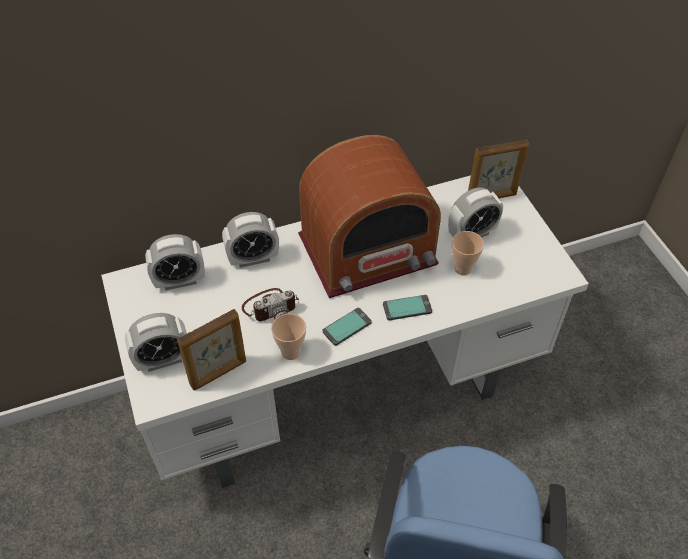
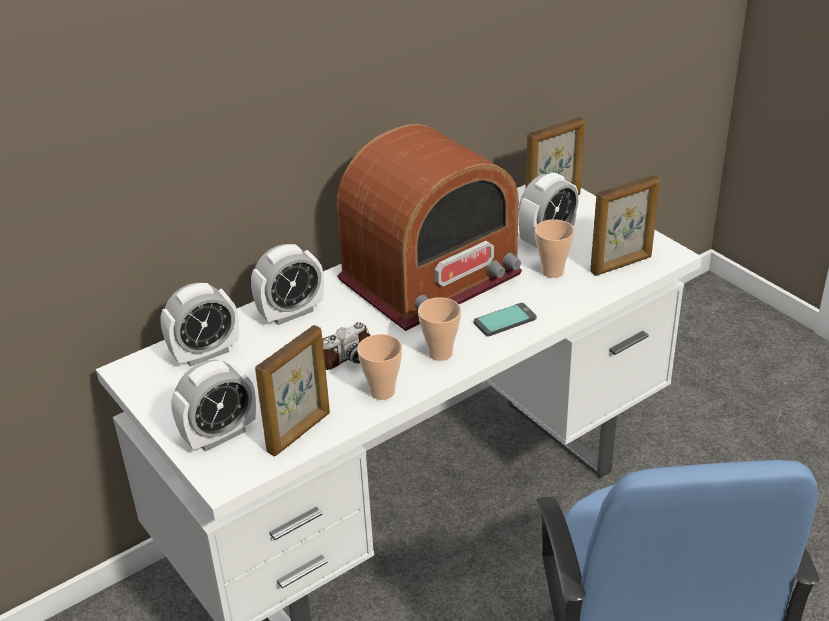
camera: 15 degrees left, 15 degrees down
(346, 327) = (440, 353): phone -> cup
(520, 276) = (622, 265): none -> picture frame

